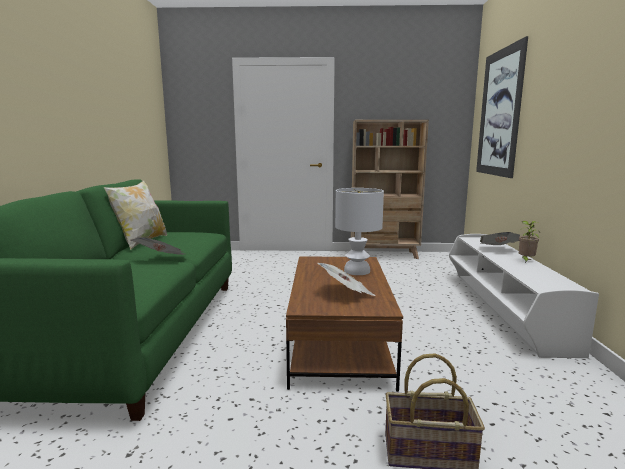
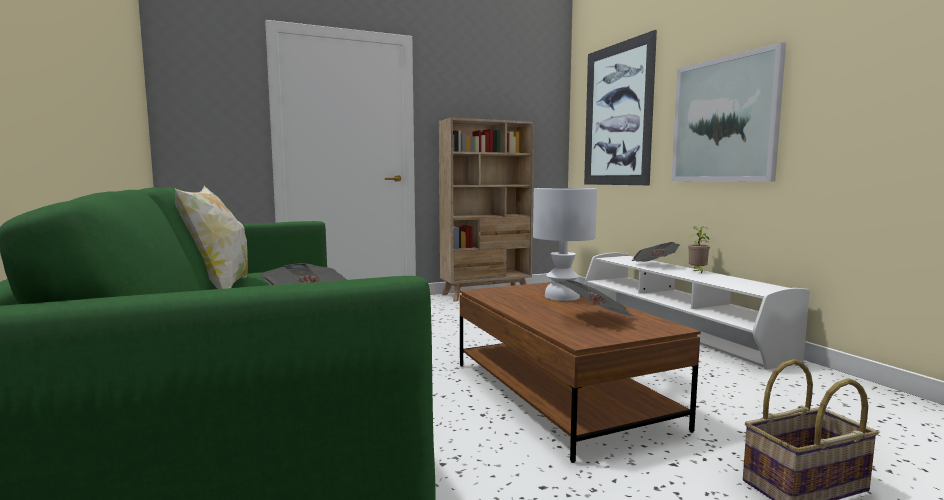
camera: 25 degrees left, 5 degrees down
(562, 124) = (724, 120): none -> picture

